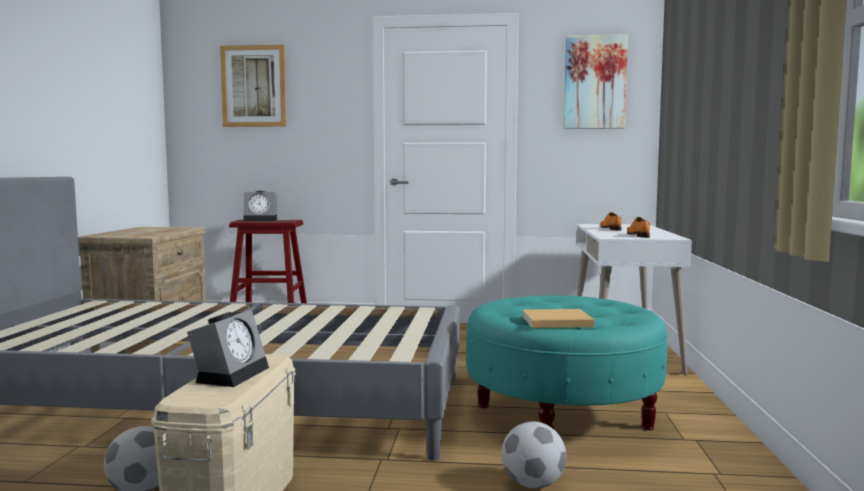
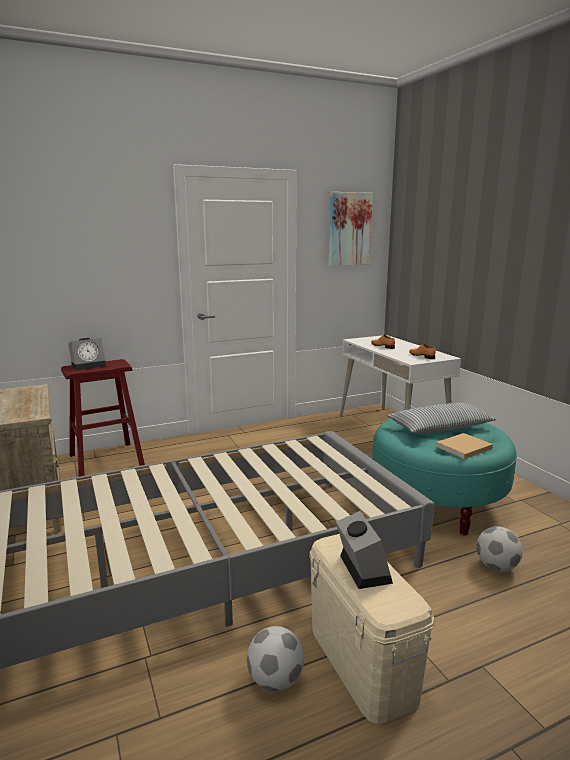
camera: 30 degrees left, 10 degrees up
(253, 86) = (55, 230): picture -> none
(571, 307) = (440, 428): none -> pillow

